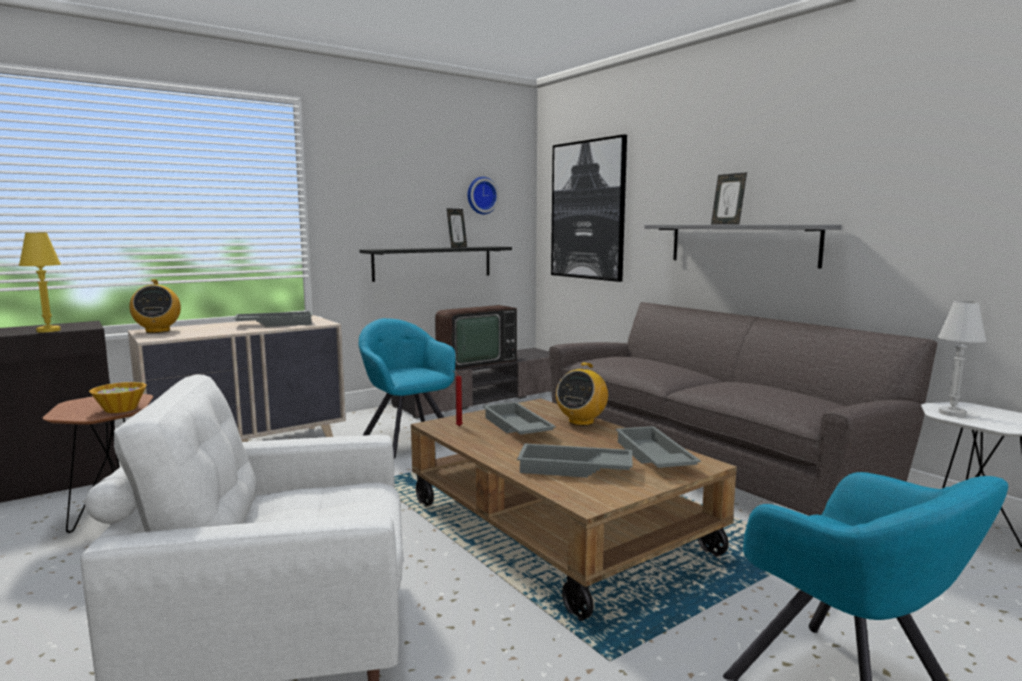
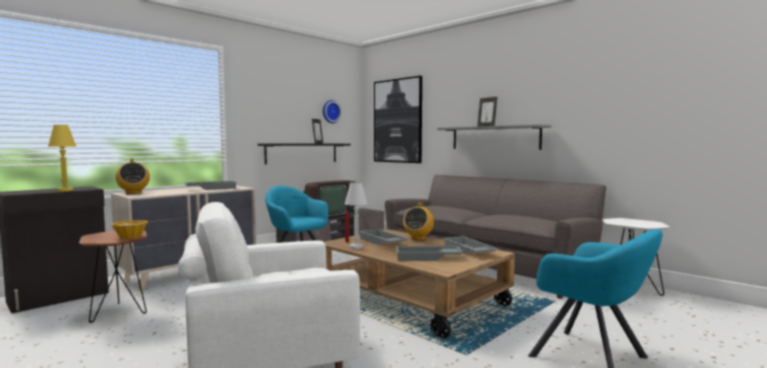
camera: 10 degrees left, 5 degrees down
(952, 413) = (618, 222): white table lamp -> white table lamp (356, 247)

